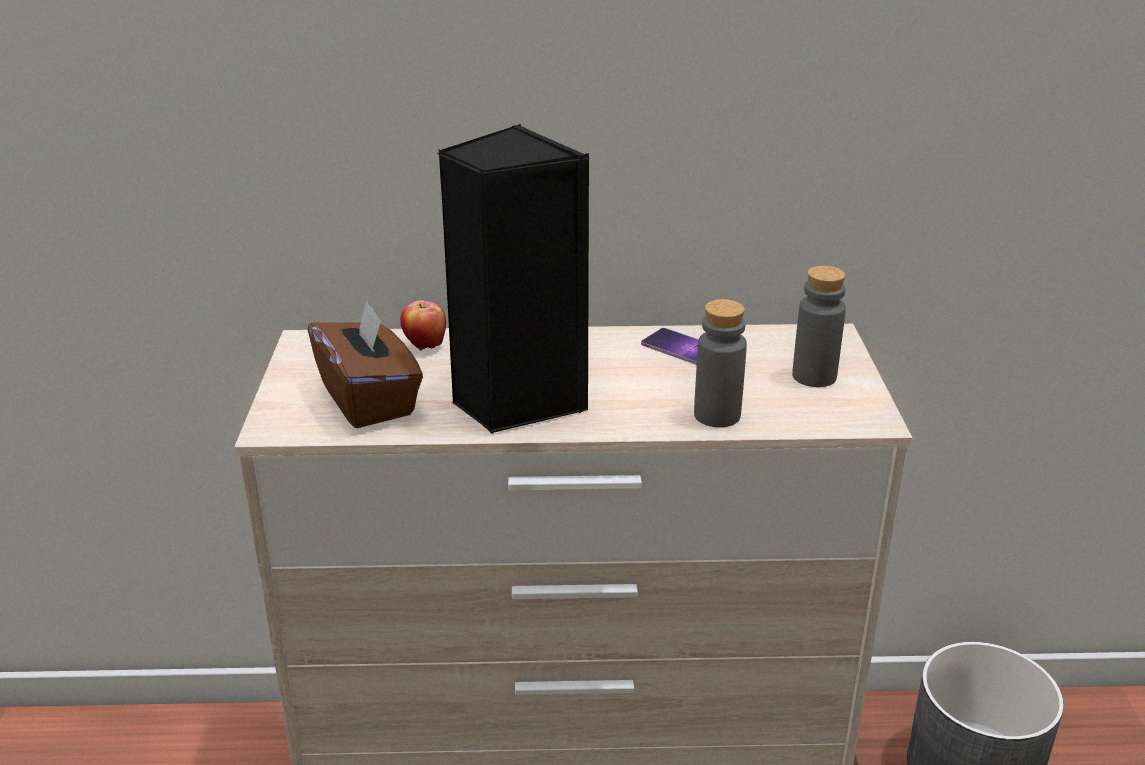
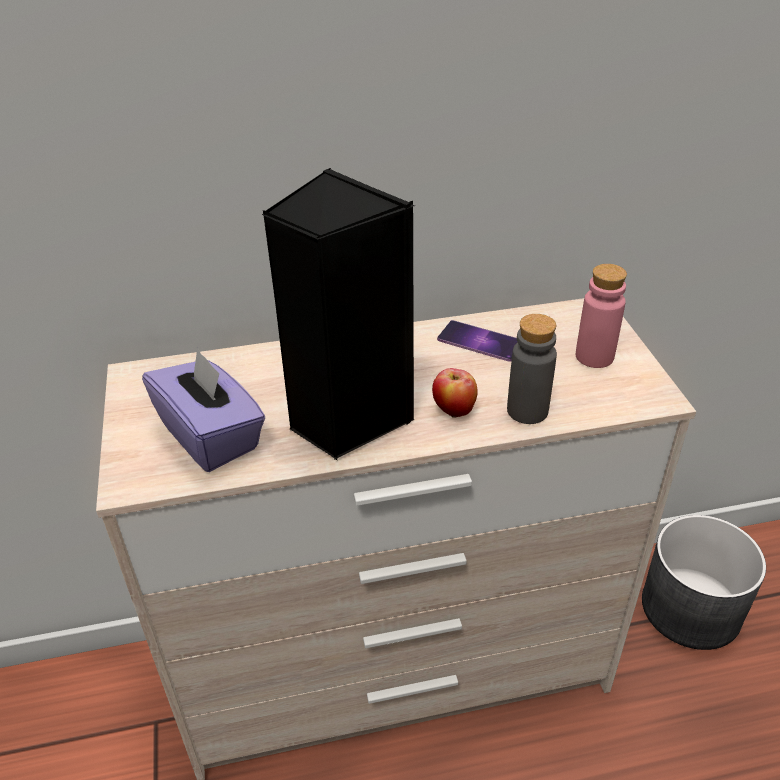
camera: 10 degrees left, 10 degrees up
(369, 400) = (211, 436): brown tissue box -> purple tissue box
(425, 346) = (246, 367): apple -> apple (453, 411)
(814, 376) = (594, 356): grey bottle -> pink bottle

